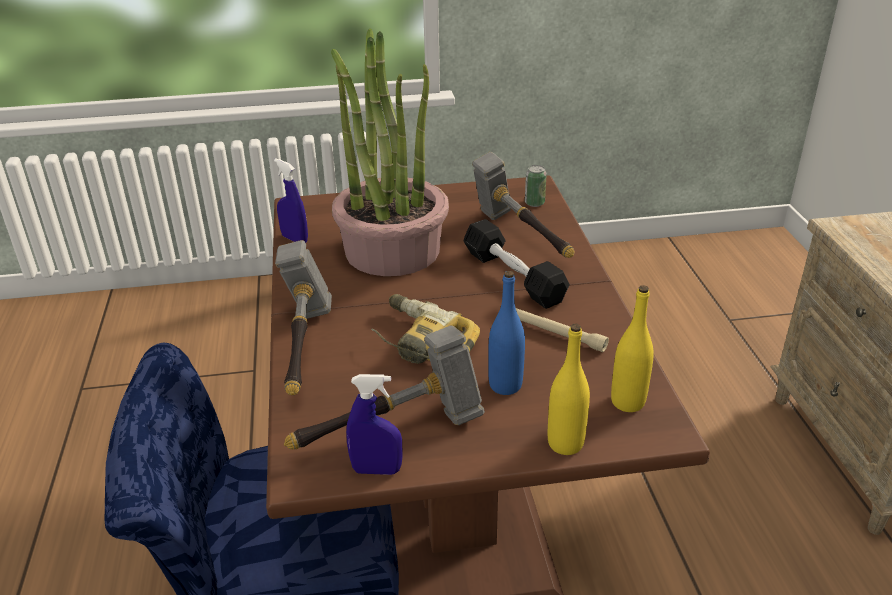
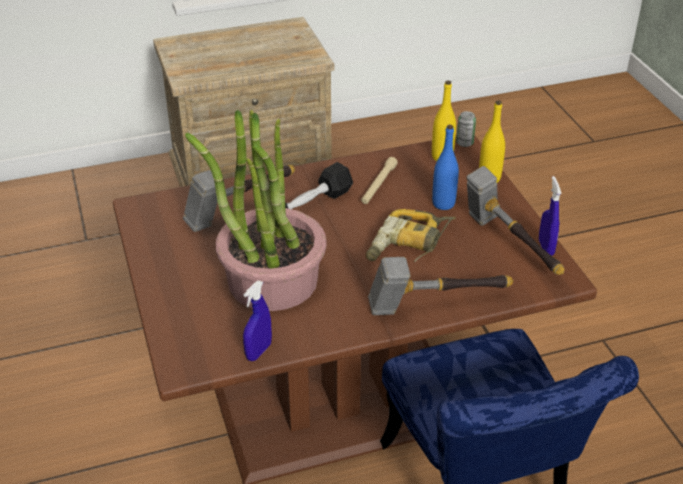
camera: 100 degrees left, 5 degrees up
(534, 203) = (175, 204): can -> can (464, 143)

